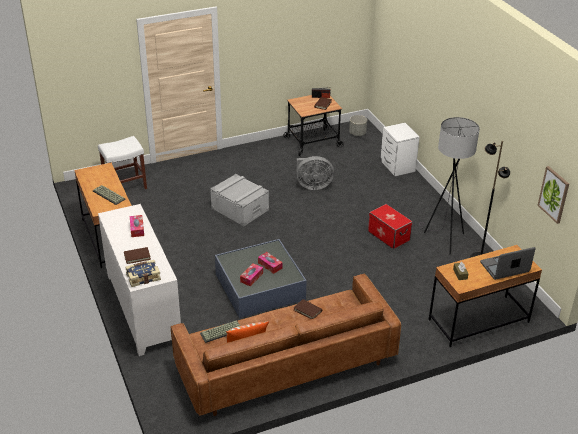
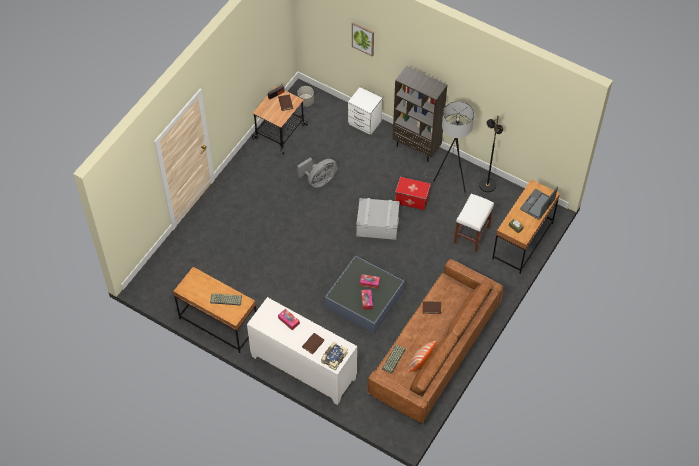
camera: 35 degrees left, 20 degrees up
(125, 186) = (177, 265): white stool -> white stool (471, 234)
(240, 209) = (286, 236): grey storage box -> grey storage box (377, 224)
(432, 202) = (417, 147): none -> brown bookcase
(554, 194) = (548, 138): picture -> picture (363, 38)

